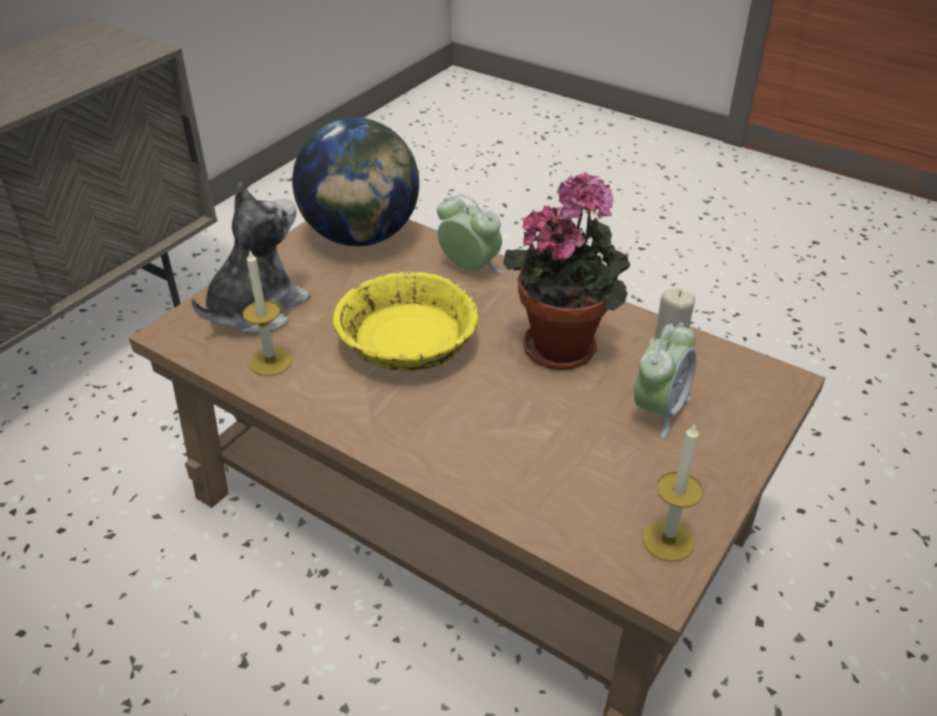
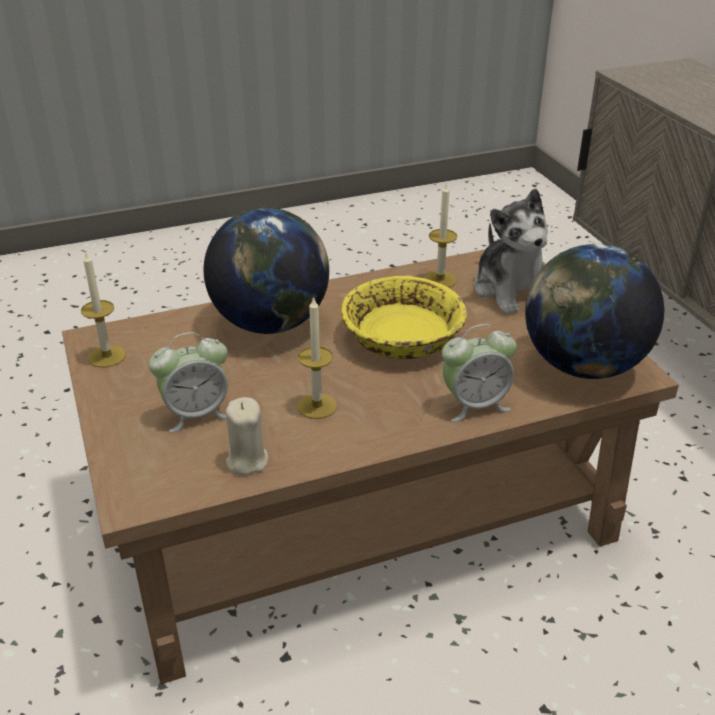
camera: 125 degrees right, 5 degrees down
(474, 443) = (271, 324): none -> globe
(564, 345) = (317, 406): potted plant -> candle
(659, 410) = (196, 414): alarm clock -> alarm clock turned 90 degrees counterclockwise

